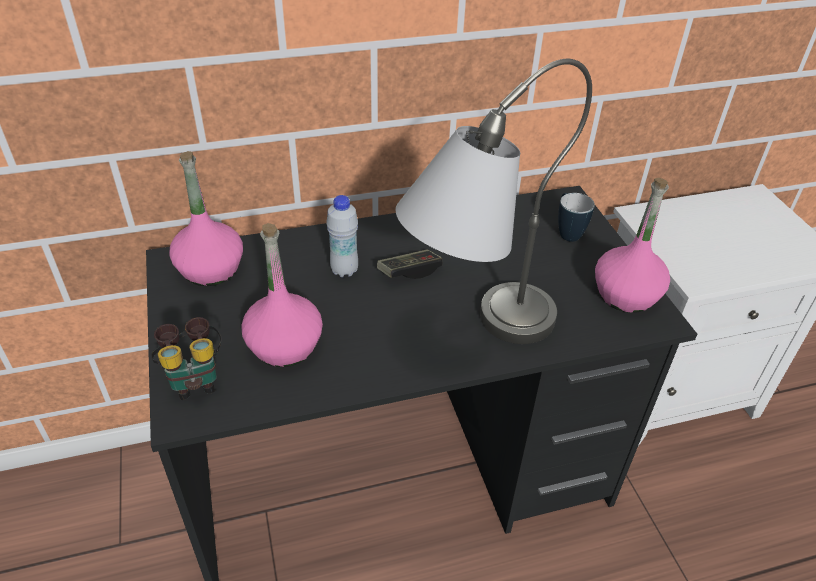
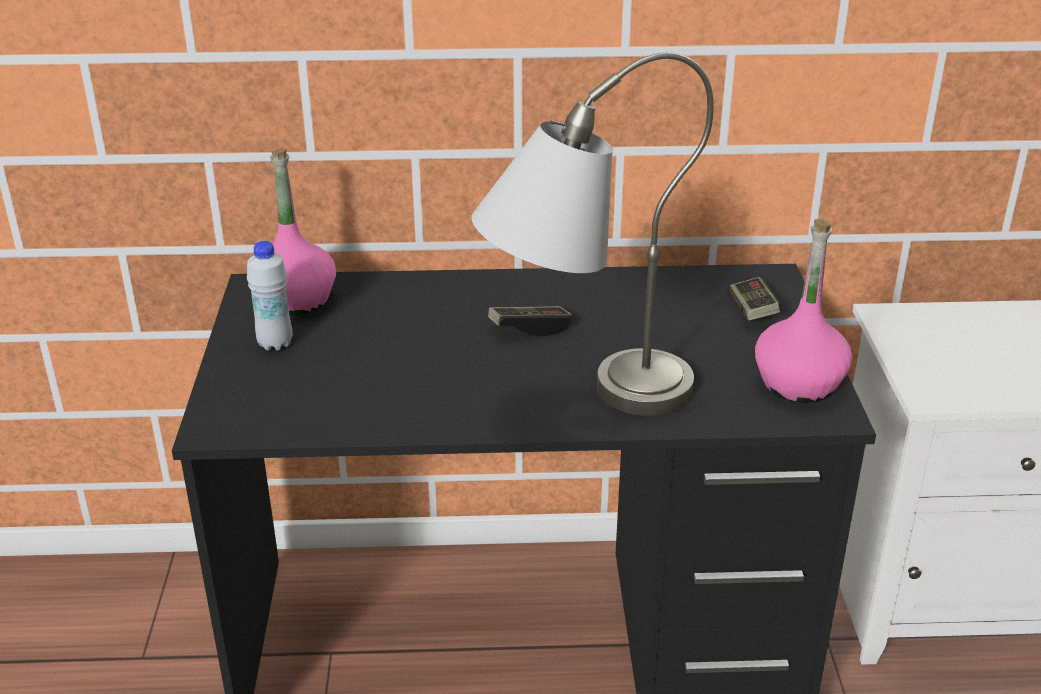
camera: 15 degrees right, 10 degrees down
(195, 379) = (239, 398): binoculars -> none
(285, 346) = (352, 381): pink bottle -> none
(344, 270) = (451, 318): white bottle -> white bottle (275, 344)
(567, 232) = (752, 310): mug -> game controller

